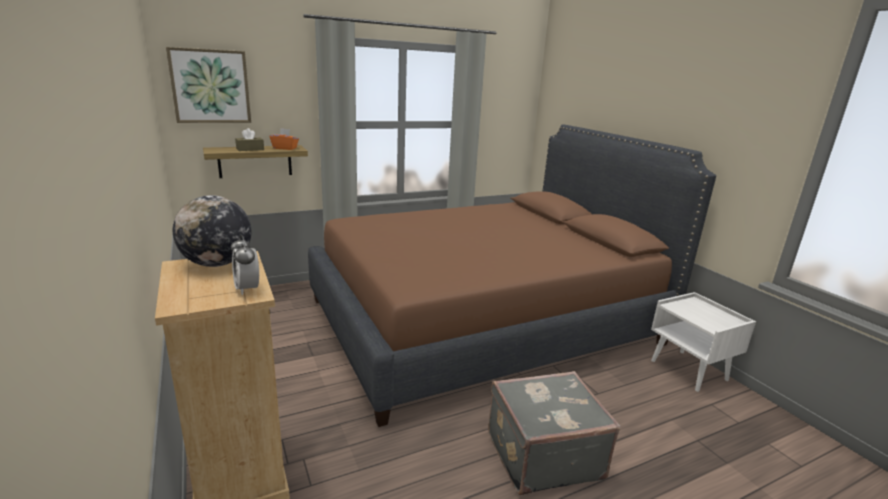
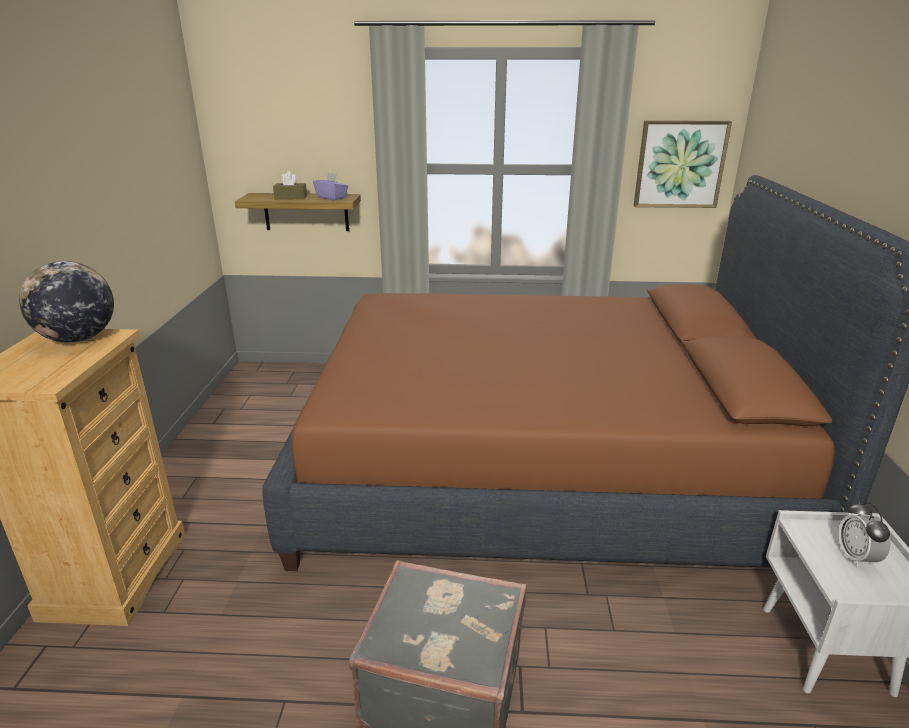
camera: 30 degrees right, 5 degrees up
(210, 86) = (255, 120): picture -> picture (680, 164)
(247, 289) = (53, 375): alarm clock -> alarm clock (856, 557)
(285, 148) = (332, 198): orange tissue box -> purple tissue box

